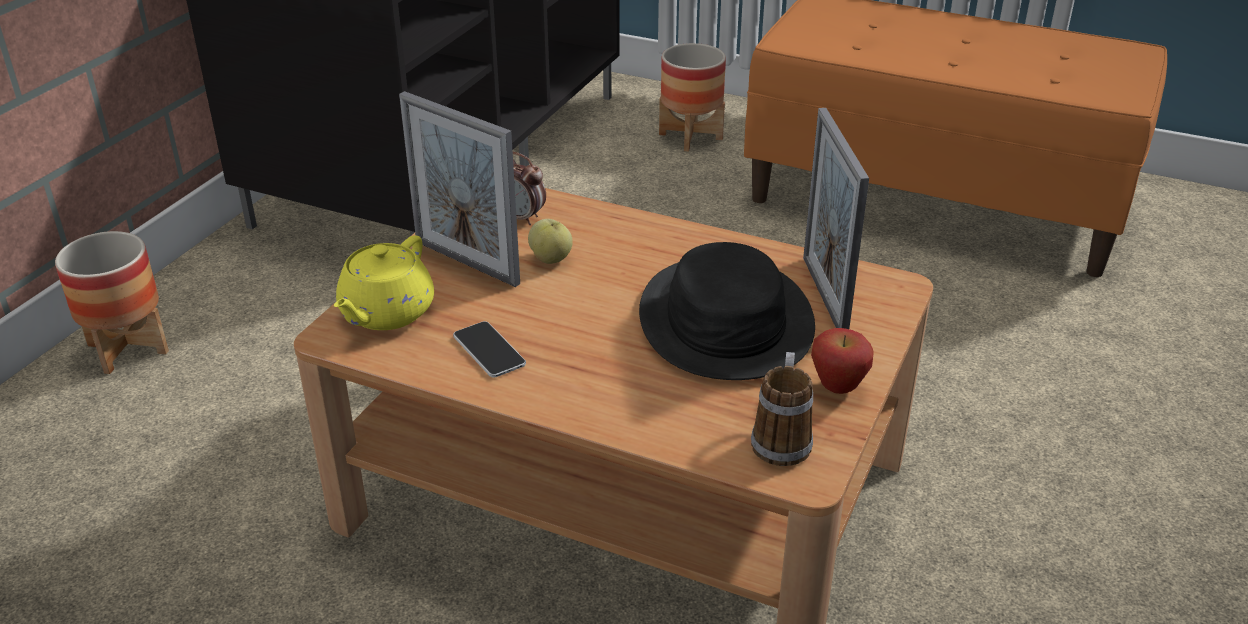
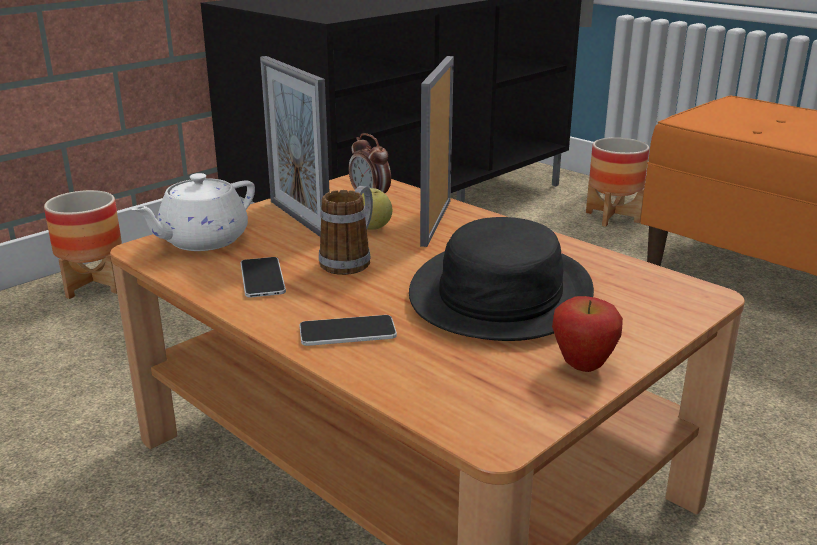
camera: 20 degrees right, 10 degrees down
(385, 313) = (202, 241): yellow teapot -> white teapot
(617, 398) = (347, 332): none -> phone
(782, 438) = (490, 398): mug -> mug (351, 260)
(824, 295) = (617, 290): picture frame -> picture frame (436, 222)

